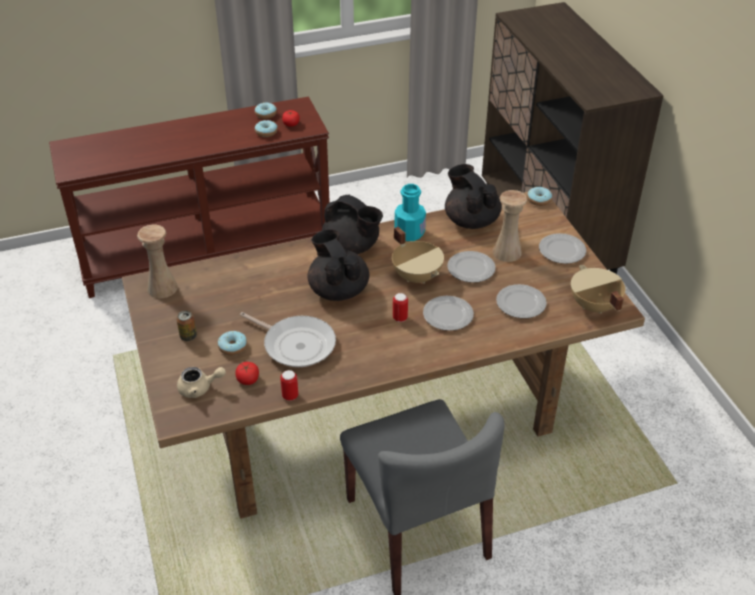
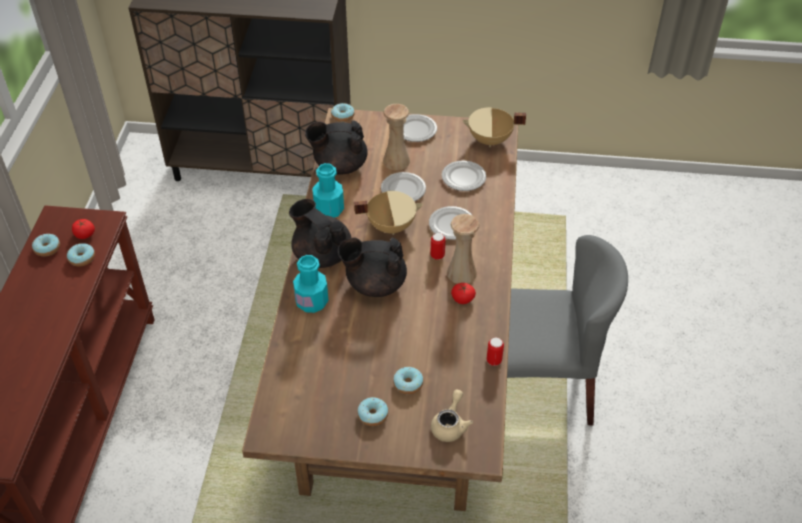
camera: 65 degrees left, 5 degrees up
(162, 288) = (285, 418): beige vase -> beige vase (461, 273)
(188, 336) = (373, 415): can -> donut
(248, 379) = (457, 385): tomato -> tomato (462, 298)
(293, 260) = (312, 302): none -> turquoise bottle
(296, 344) = (430, 336): frying pan -> none
(351, 247) = (321, 255): black teapot -> black teapot turned 105 degrees counterclockwise

